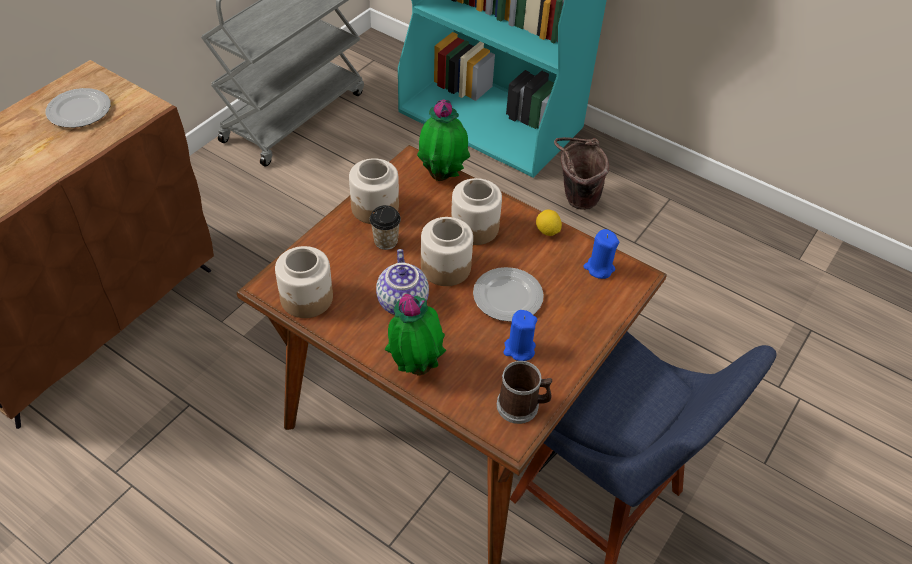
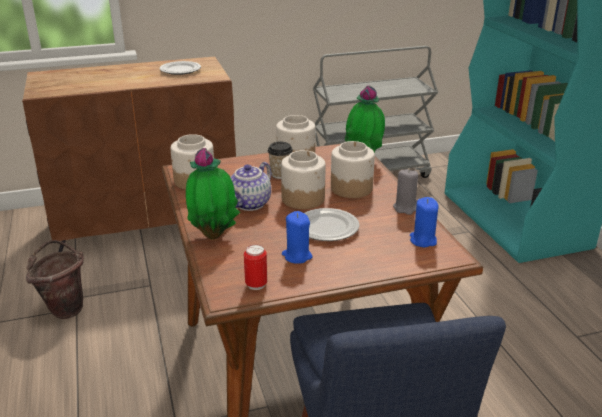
camera: 40 degrees right, 20 degrees down
(522, 406) = (256, 285): mug -> can
(547, 231) = (405, 208): lemon -> grey candle
(575, 199) = (544, 288): brown bucket -> brown bucket (65, 308)

